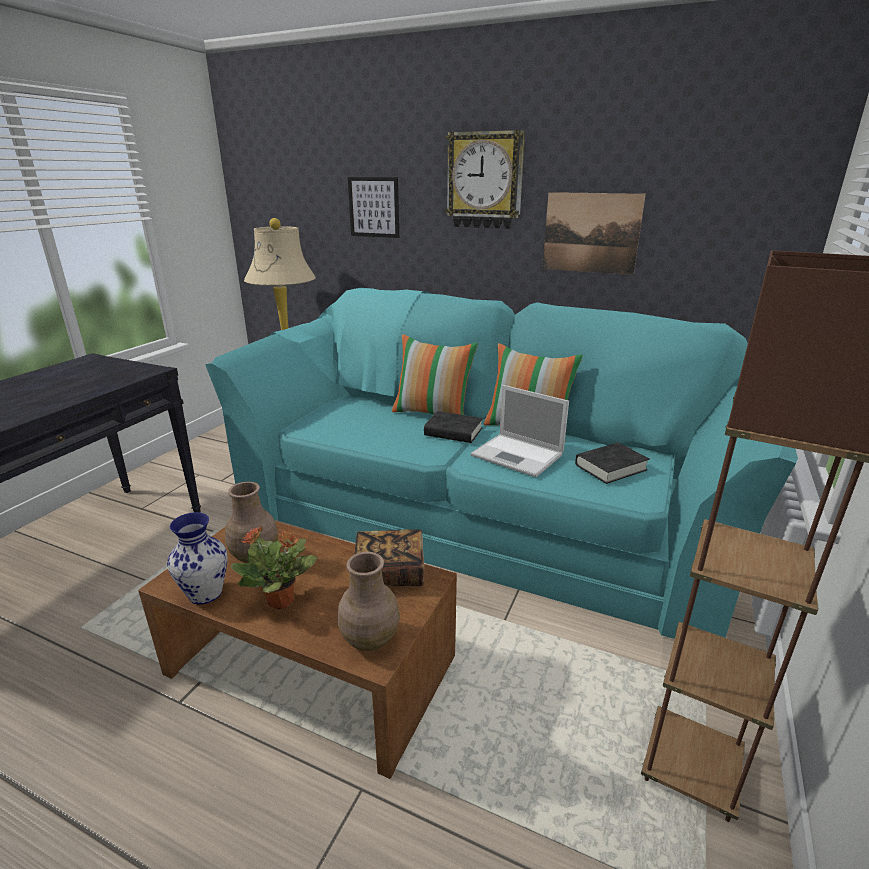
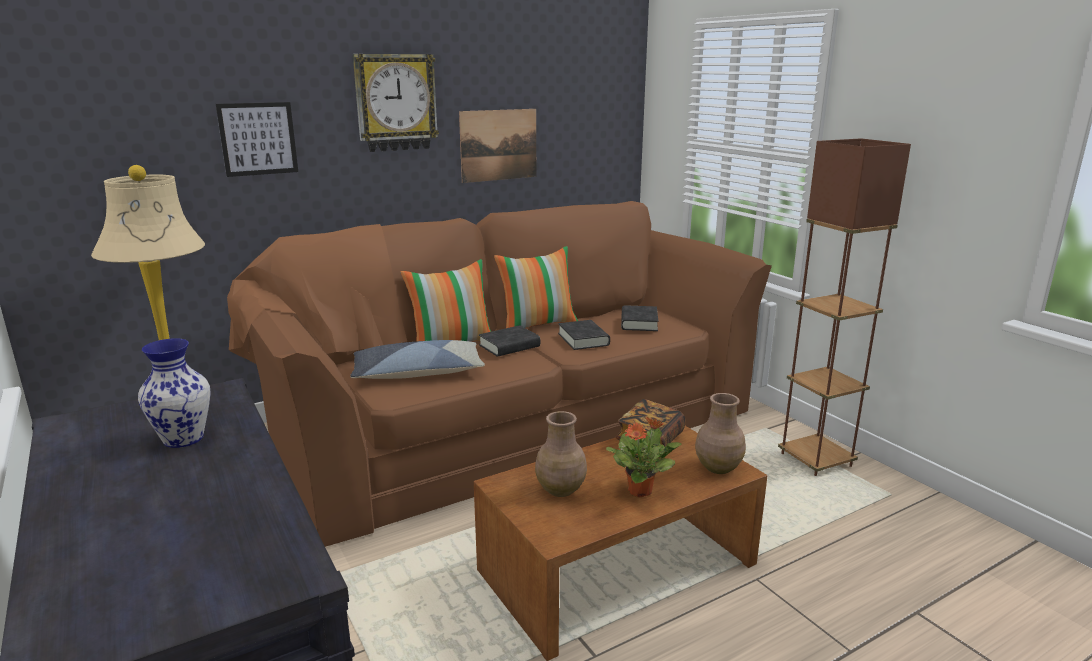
camera: 55 degrees left, 5 degrees down
(205, 594) = (594, 524): vase -> vase (184, 439)
(361, 421) = (417, 373): none -> pillow
(479, 508) = (508, 422): turquoise sofa -> brown sofa
(518, 455) = (583, 339): laptop -> black book

